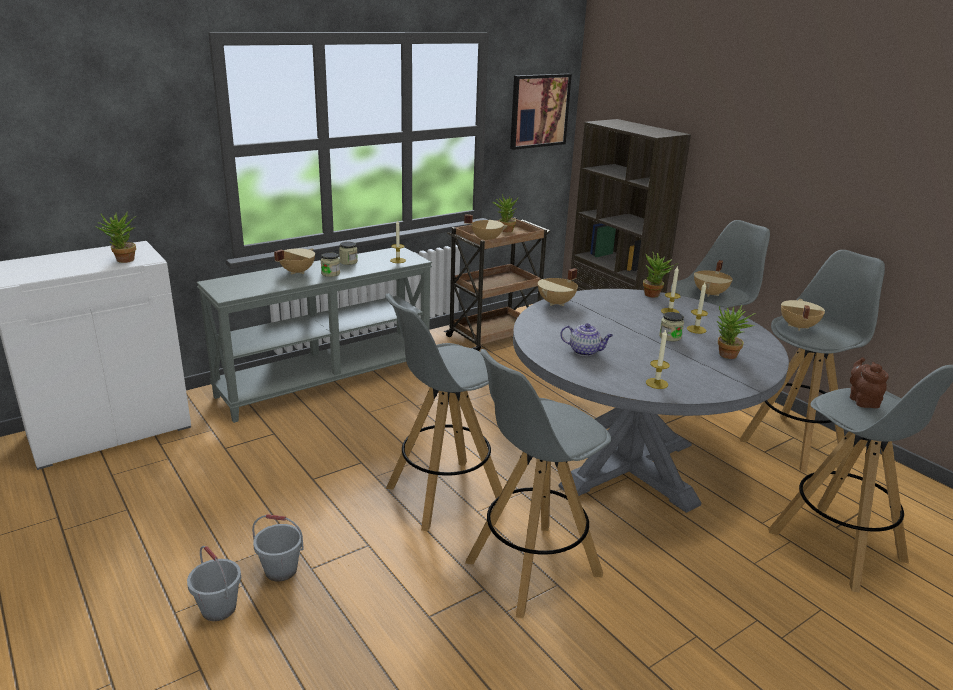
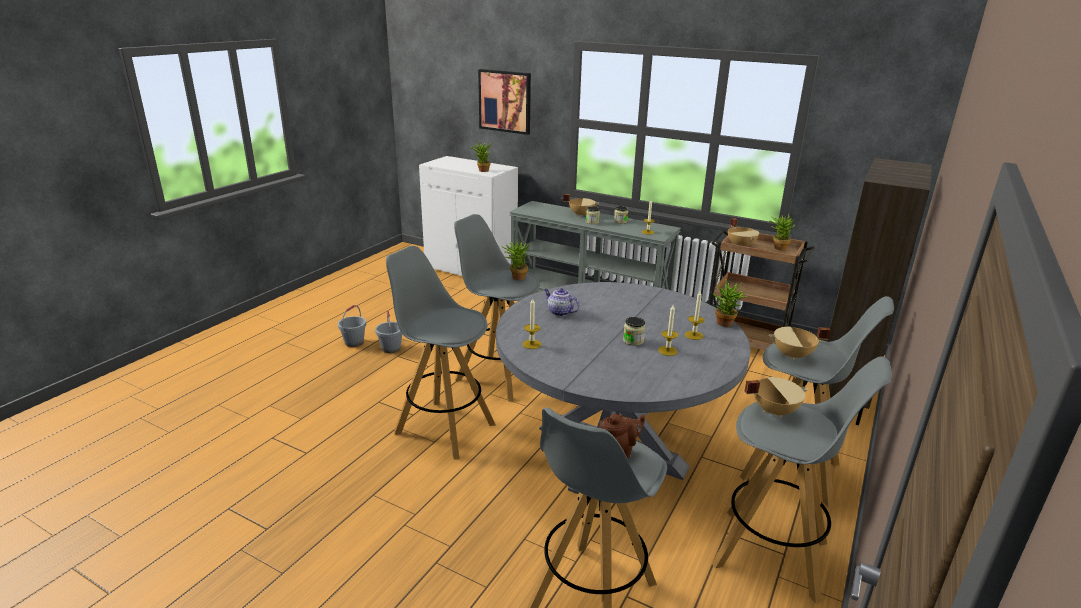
camera: 65 degrees right, 0 degrees up
(539, 110) = (879, 143): picture -> picture (505, 101)
(556, 303) = (641, 290): beige cooking pot -> none
(585, 351) = (559, 312): teapot -> teapot turned 135 degrees clockwise
(726, 356) = (622, 369): potted plant -> potted plant (516, 277)

